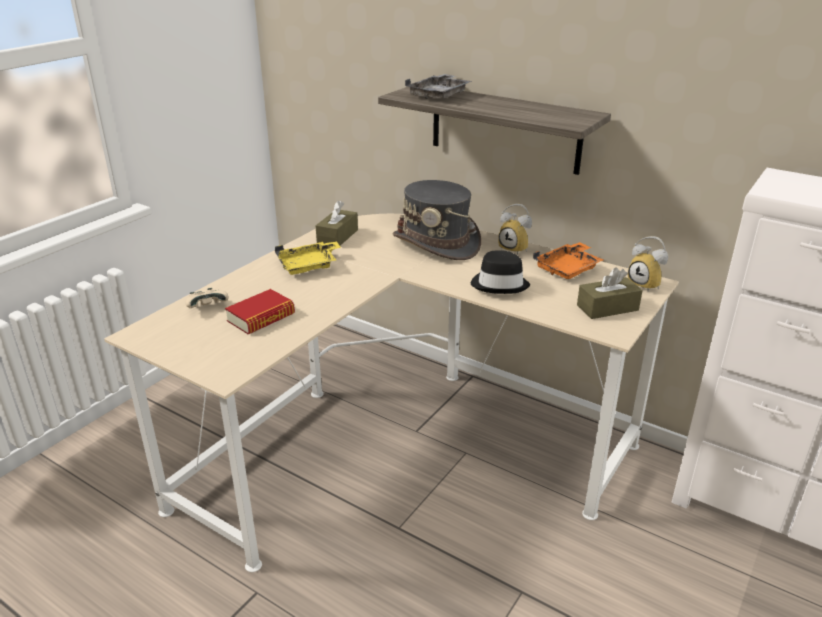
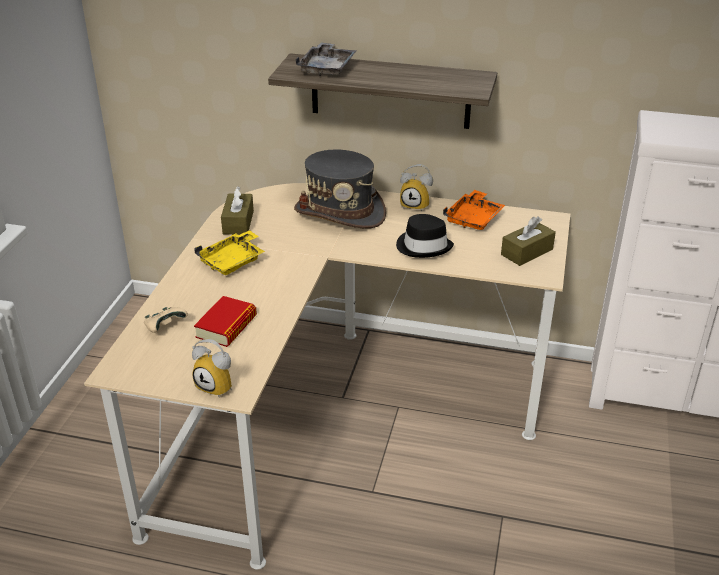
camera: 20 degrees left, 5 degrees up
(646, 285) = (547, 222): alarm clock -> alarm clock (218, 386)

